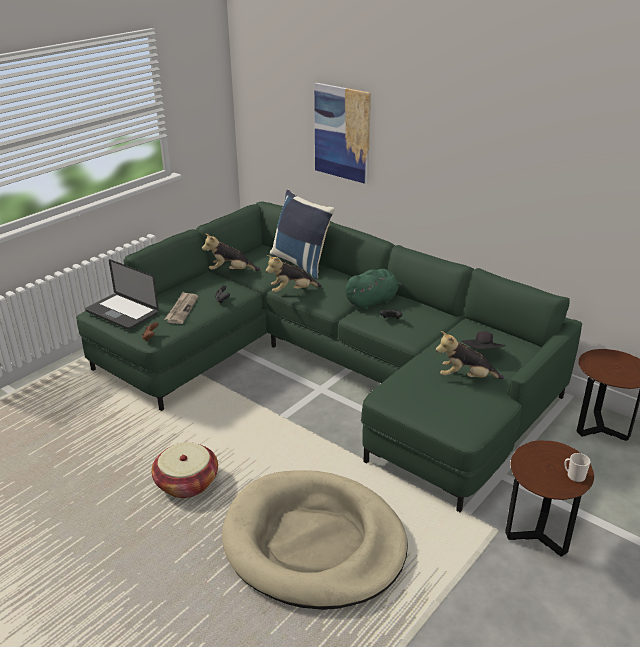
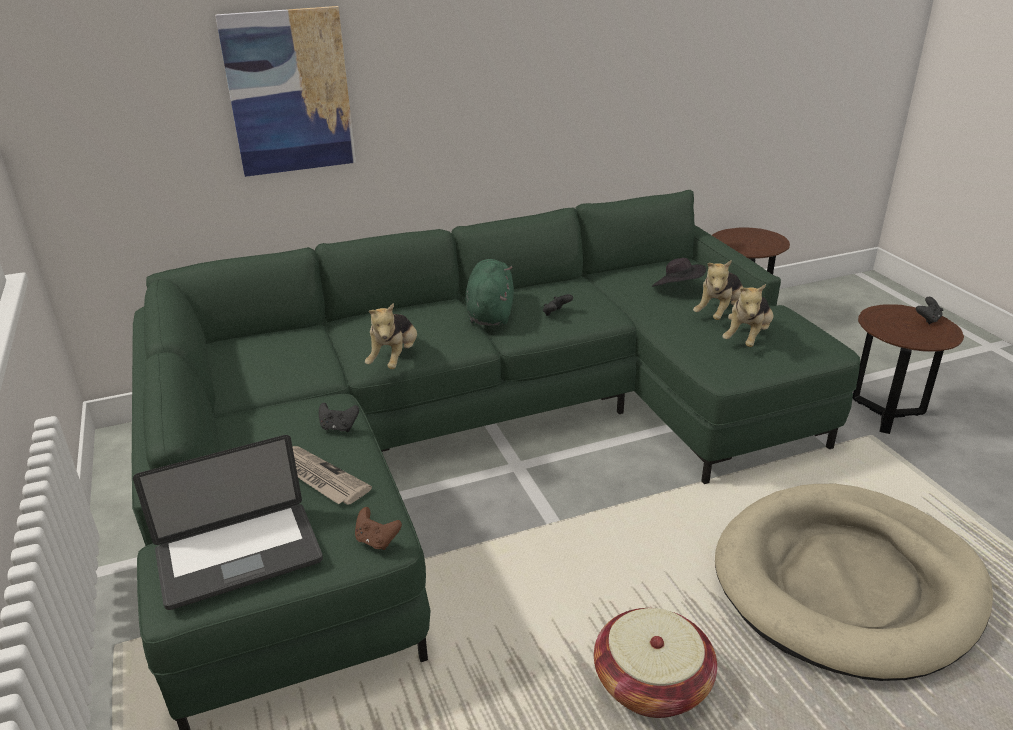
camera: 60 degrees left, 0 degrees up
(231, 271) = (253, 394): plush toy -> plush toy (747, 338)
(302, 263) = (315, 329): blue pillow -> none
(574, 476) = (927, 319): mug -> black game controller

